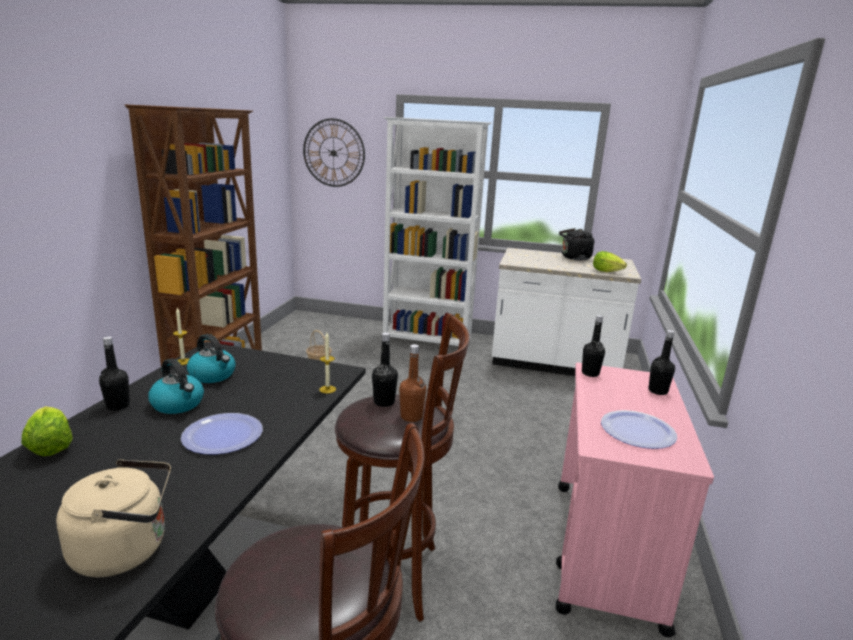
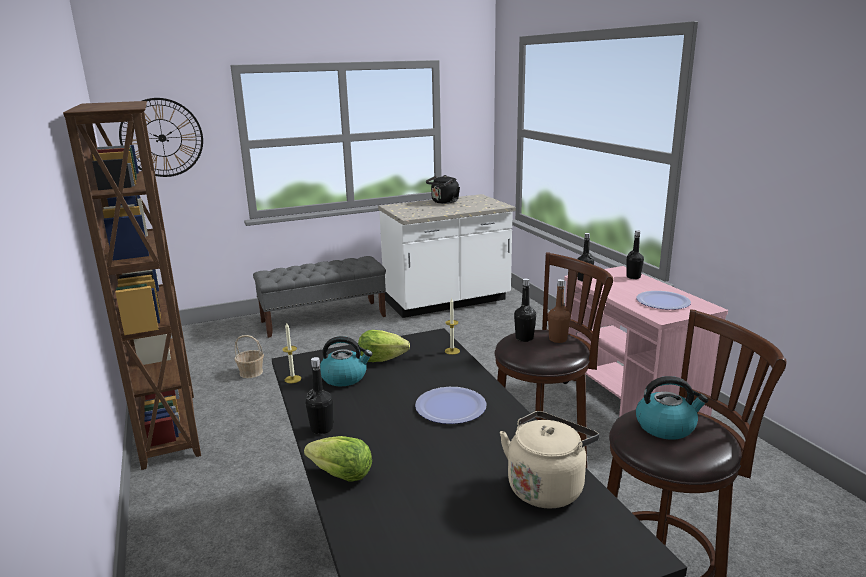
camera: 35 degrees left, 0 degrees up
(178, 404) = (369, 405): kettle -> kettle (666, 426)
(427, 342) = (324, 319): white bookcase -> grey bench
(606, 271) = (485, 207): lettuce -> lettuce (381, 359)

